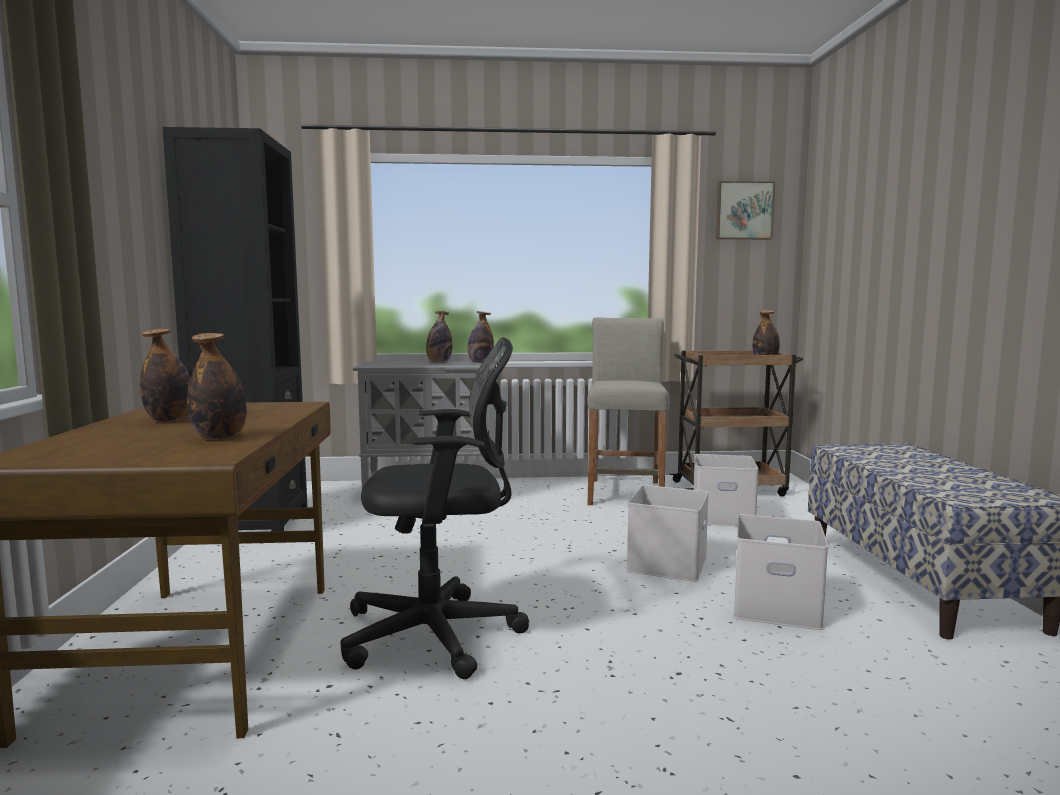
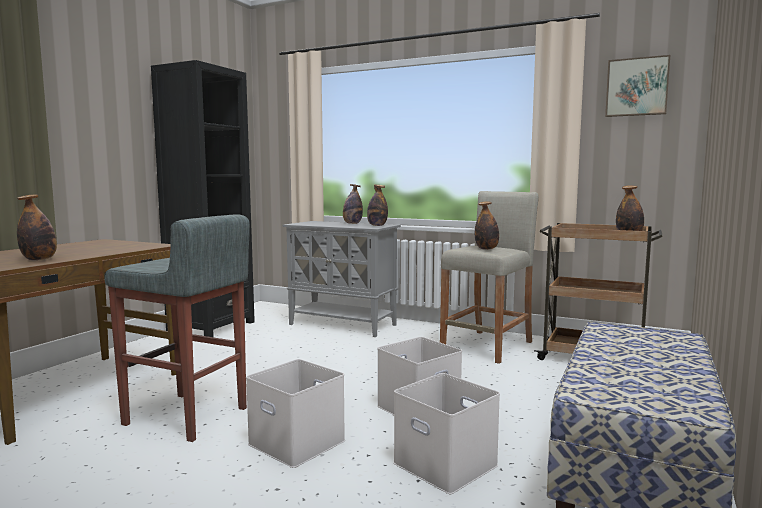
camera: 30 degrees right, 0 degrees up
(170, 420) = (64, 248): bottle -> bottle (486, 249)
(440, 635) = (186, 417): black office chair -> grey stool
(724, 516) = (541, 380): white storage box -> white storage box (299, 442)

